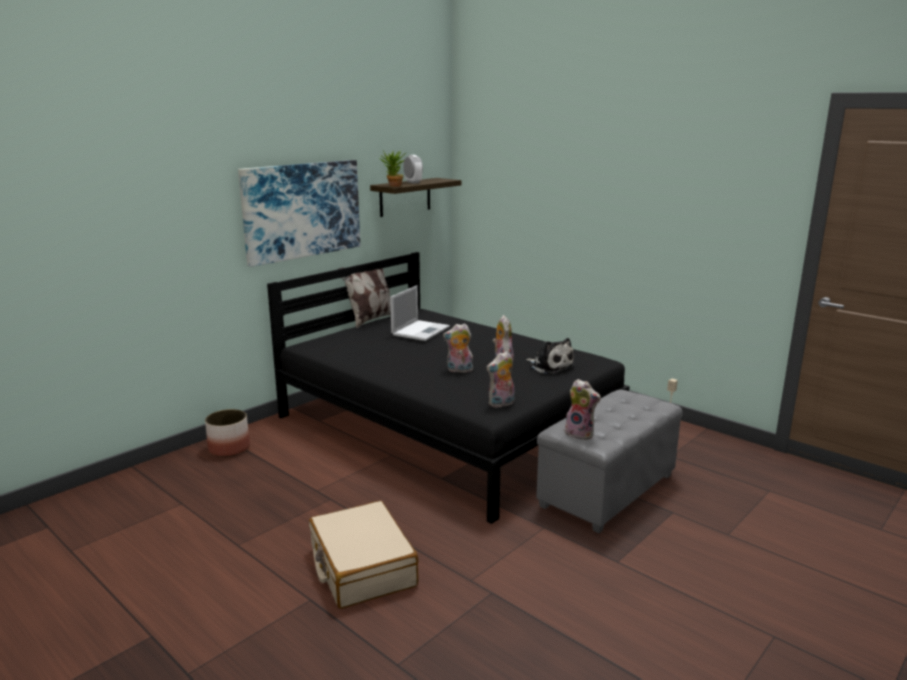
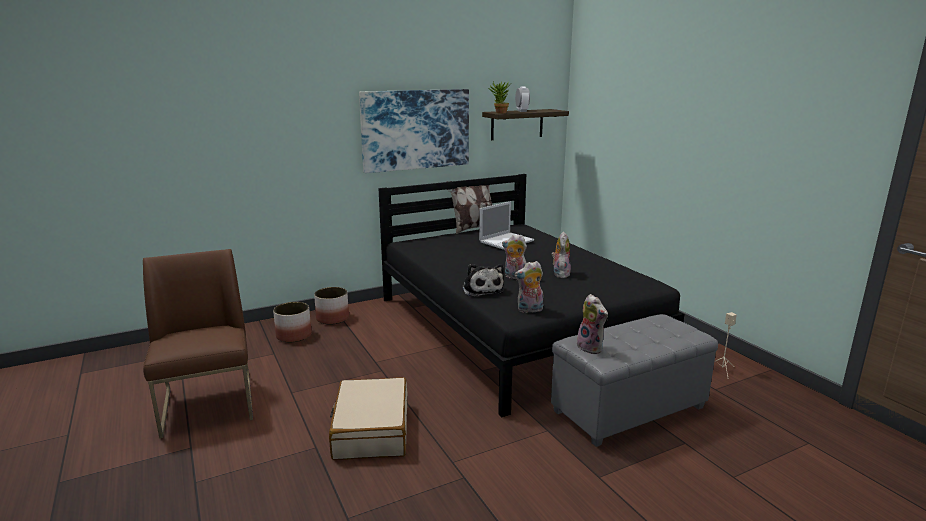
camera: 20 degrees right, 0 degrees up
(139, 581) = (209, 405): none -> brown chair
(193, 477) = (294, 335): none -> planter
(549, 366) = (601, 284): plush toy -> plush toy (482, 289)

